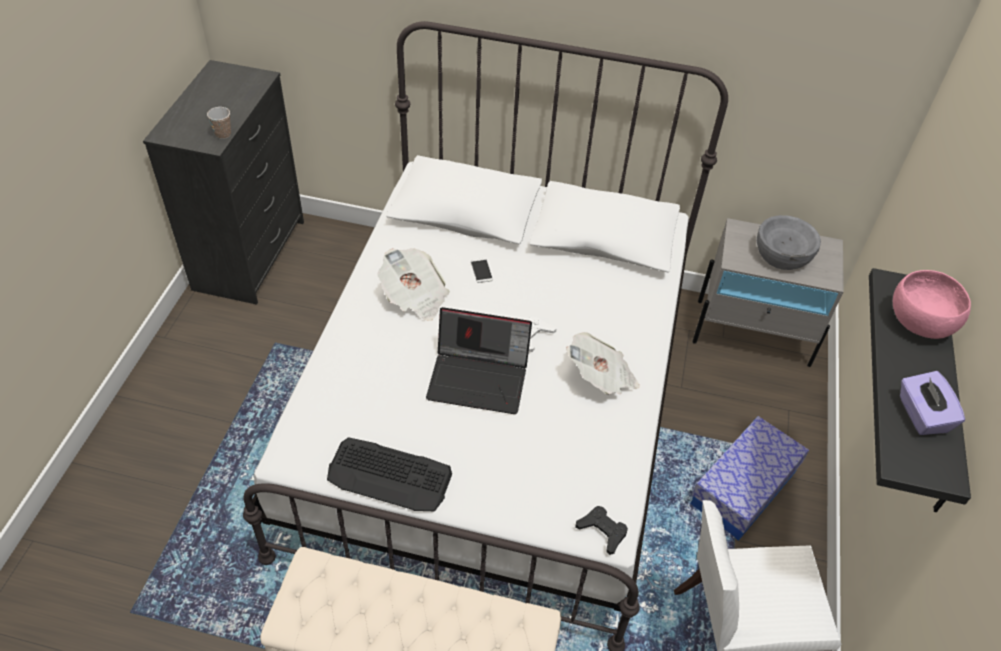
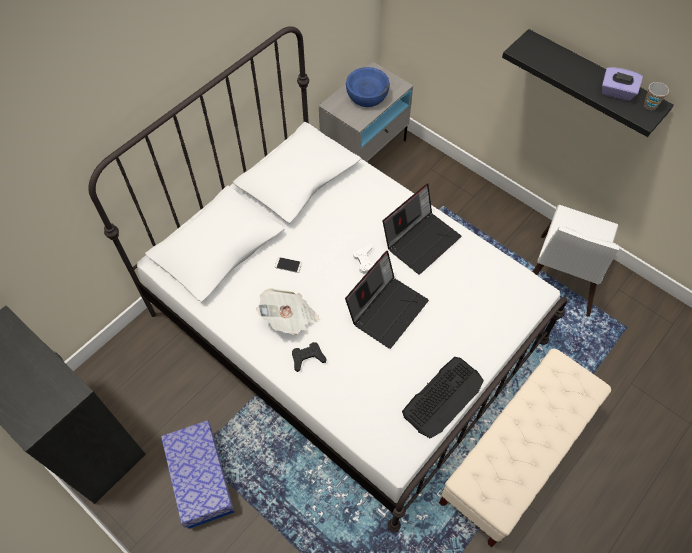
camera: 60 degrees left, 10 degrees up
(223, 134) = (65, 379): cup -> cup (650, 105)
(601, 377) = (421, 240): newspaper -> laptop
(602, 531) = (535, 294): black game controller -> black game controller (307, 358)
(743, 488) = (471, 221): storage box -> storage box (201, 479)
(782, 254) = (367, 96): grey bowl -> blue bowl
(920, 323) = (554, 56): pink bowl -> none

